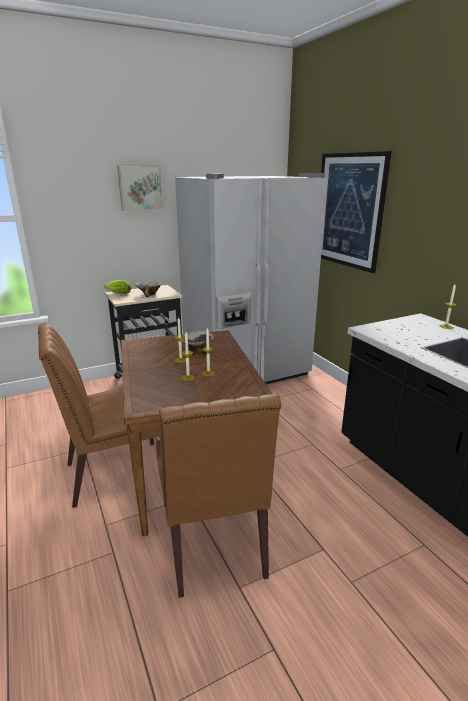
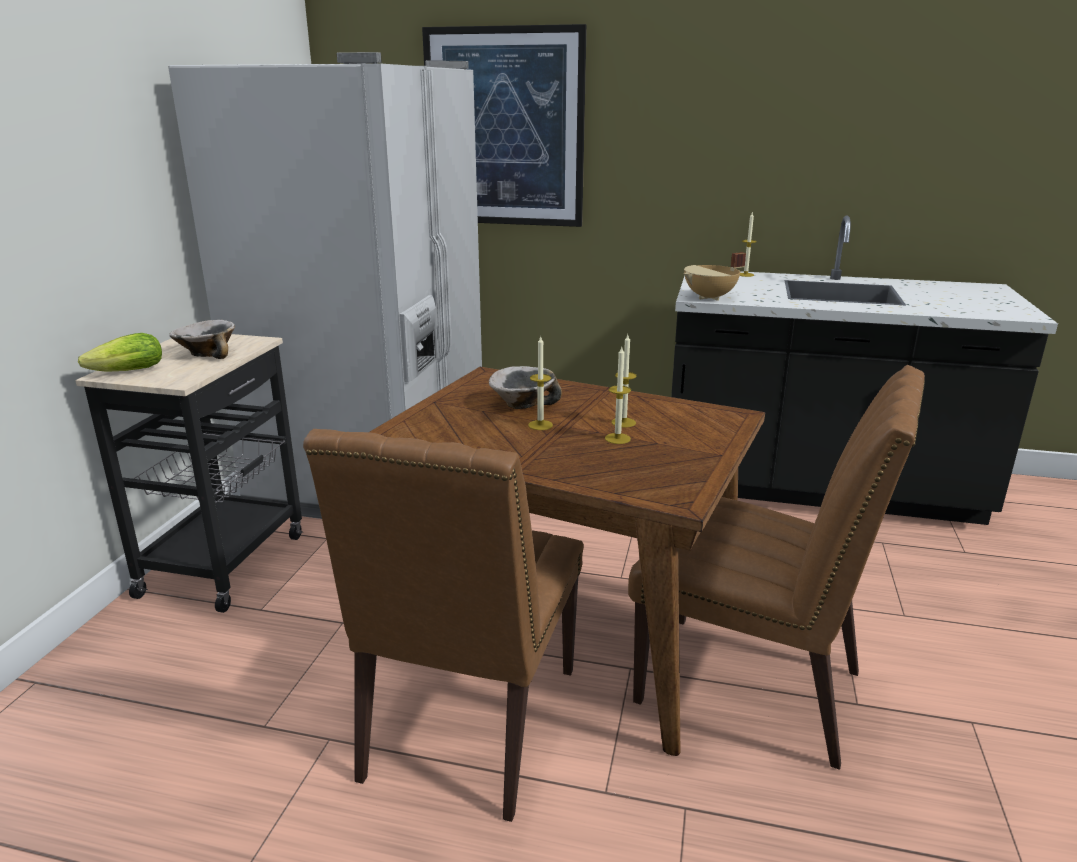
camera: 50 degrees left, 0 degrees up
(140, 188) = (96, 92): picture -> none
(373, 331) = (710, 298): none -> beige cooking pot

